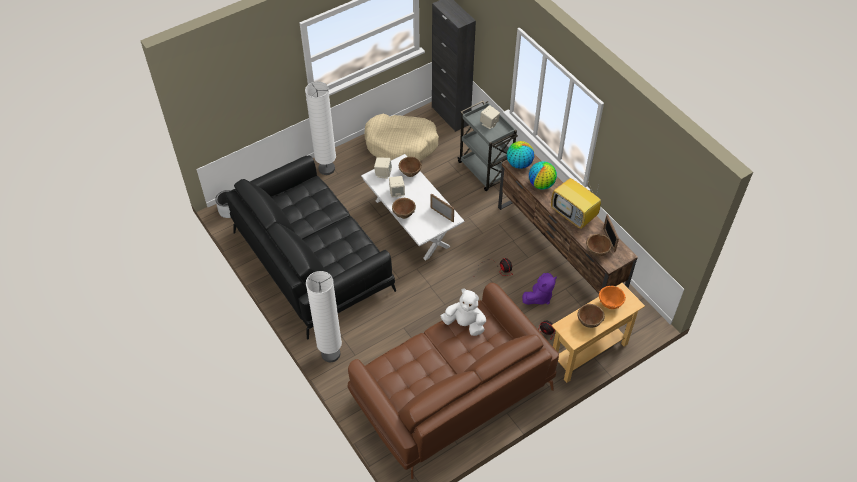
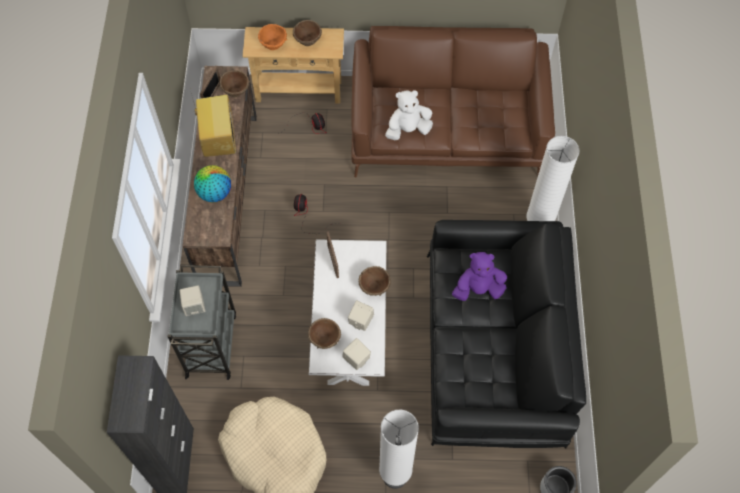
camera: 145 degrees left, 10 degrees up
(465, 324) = (408, 129): white plush toy -> white plush toy turned 105 degrees clockwise
(519, 164) = (213, 232): globe -> none
(539, 297) = (292, 164): purple plush toy -> purple plush toy (478, 289)

